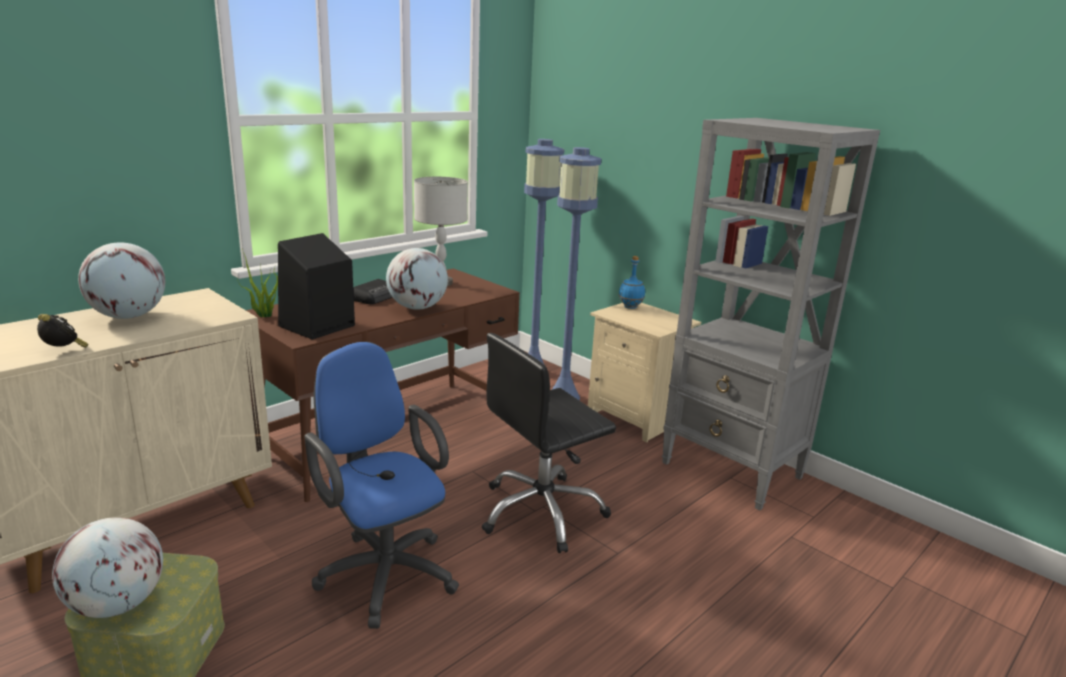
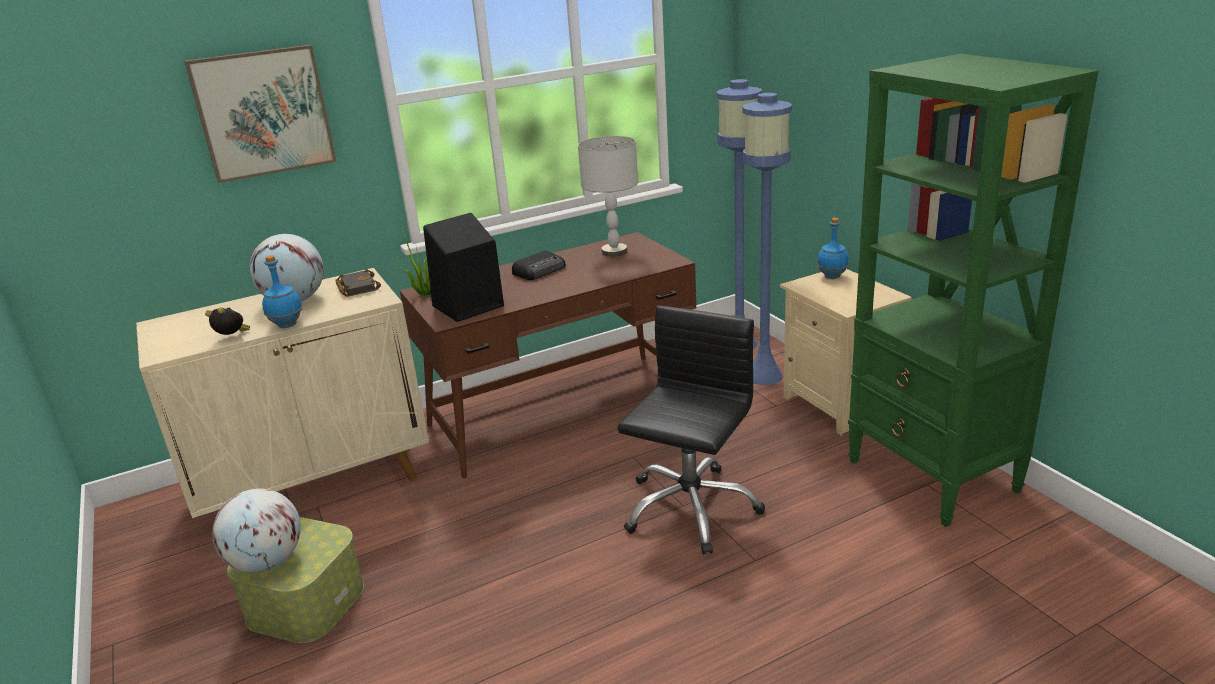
camera: 20 degrees right, 5 degrees up
(64, 351) = (232, 337): alarm clock -> alarm clock turned 45 degrees counterclockwise
(95, 115) = (263, 113): none -> picture
(130, 338) = (288, 325): none -> blue bottle
(198, 304) = (356, 287): none -> black book
(383, 570) = (513, 553): blue office chair -> none
(417, 307) = (575, 284): globe -> none
(542, 512) = (690, 508): black office chair -> black office chair turned 135 degrees clockwise
(732, 471) = (933, 476): grey bookcase -> green bookcase

